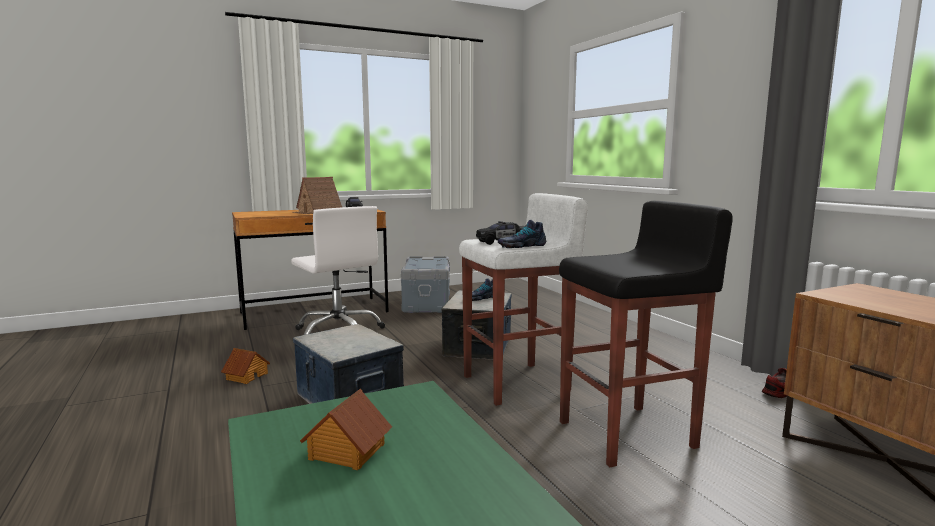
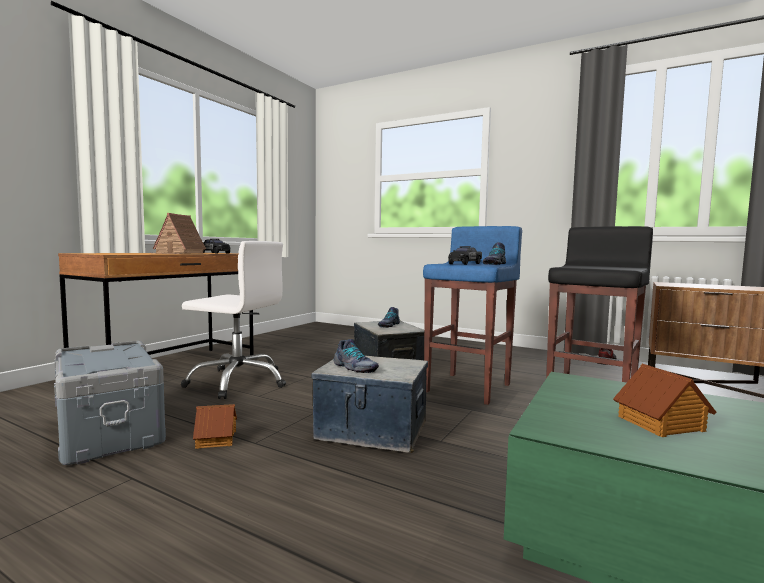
camera: 35 degrees left, 5 degrees down
(328, 339) = (354, 368): none -> shoe
(427, 303) = (276, 347): grey storage box -> grey storage box (111, 430)
(518, 383) = (469, 387): white stool -> blue stool

